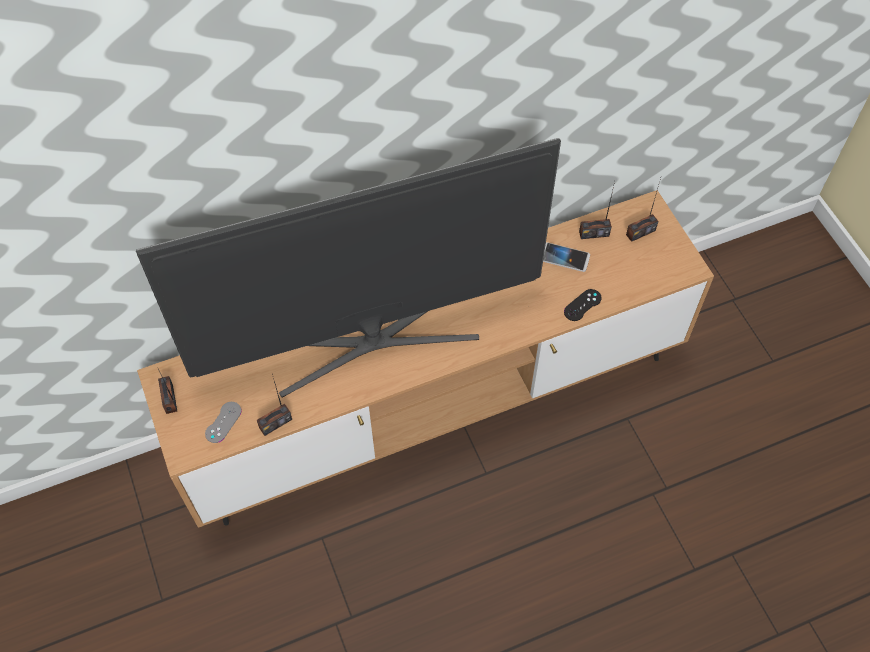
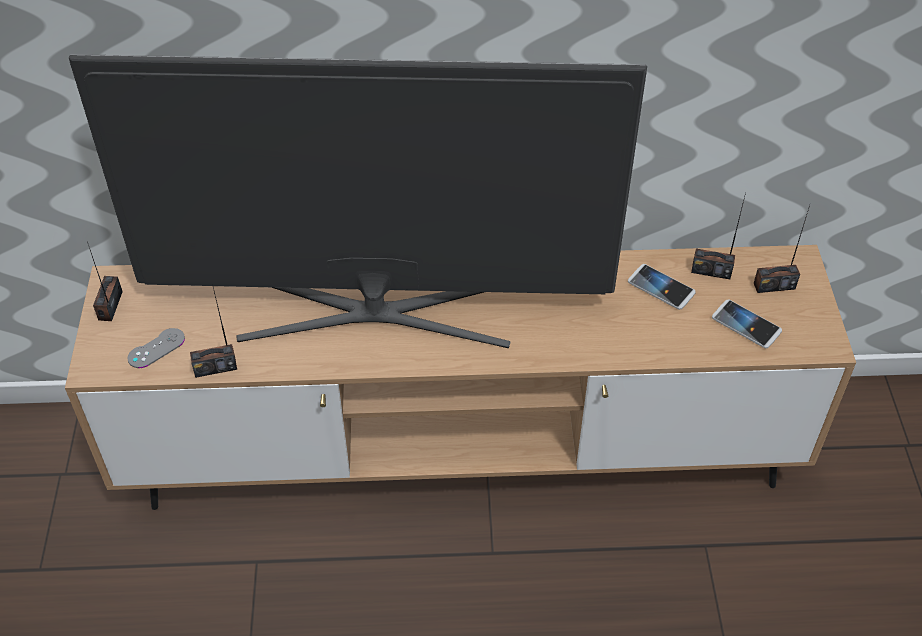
camera: 20 degrees right, 10 degrees down
(582, 305) = (661, 347): black game controller -> none
(633, 269) = (746, 325): none -> phone

